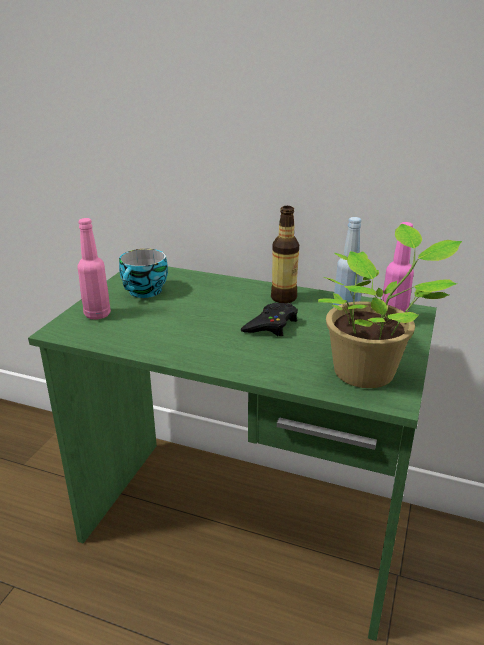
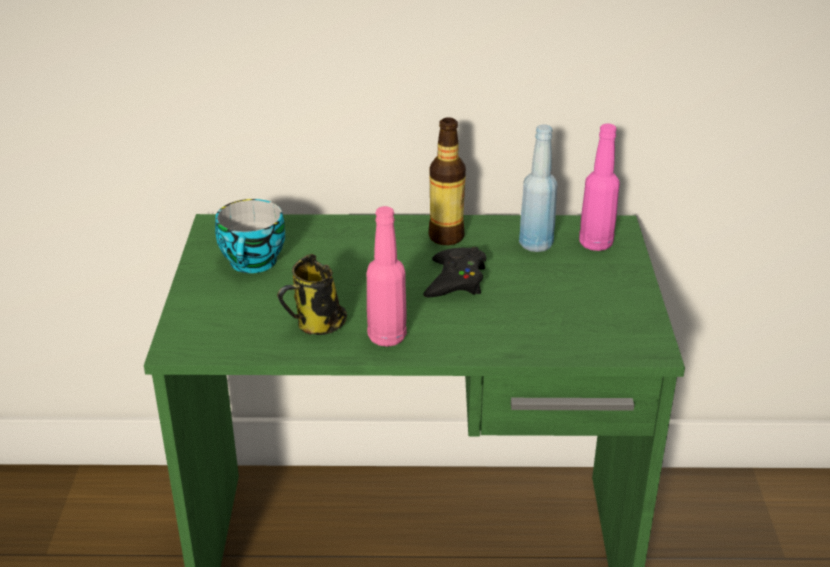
camera: 20 degrees left, 5 degrees up
(97, 314) = (214, 311): pink bottle -> pink bottle (387, 337)
(154, 335) = (317, 325): none -> mug
(369, 372) = (605, 320): potted plant -> none

